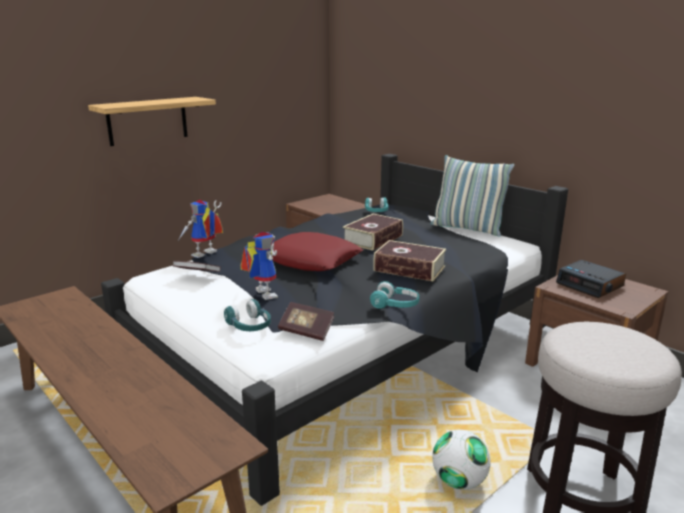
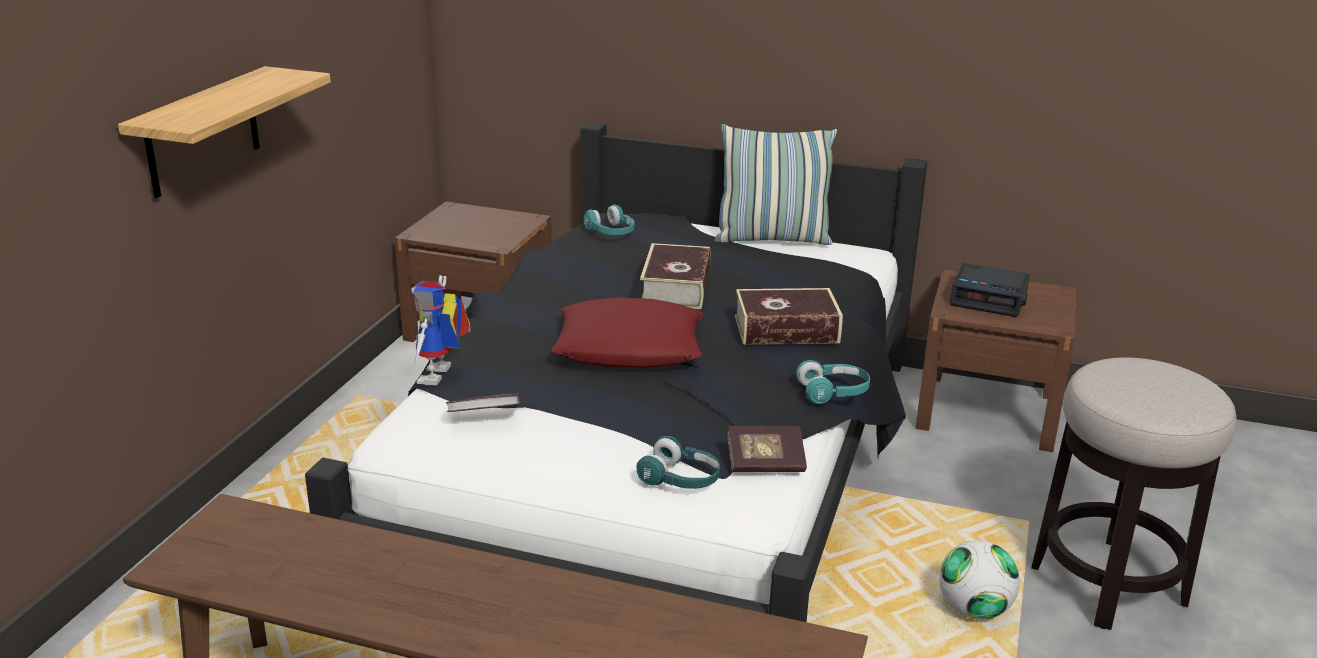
camera: 30 degrees left, 5 degrees up
(261, 294) = (626, 424): toy robot -> none

